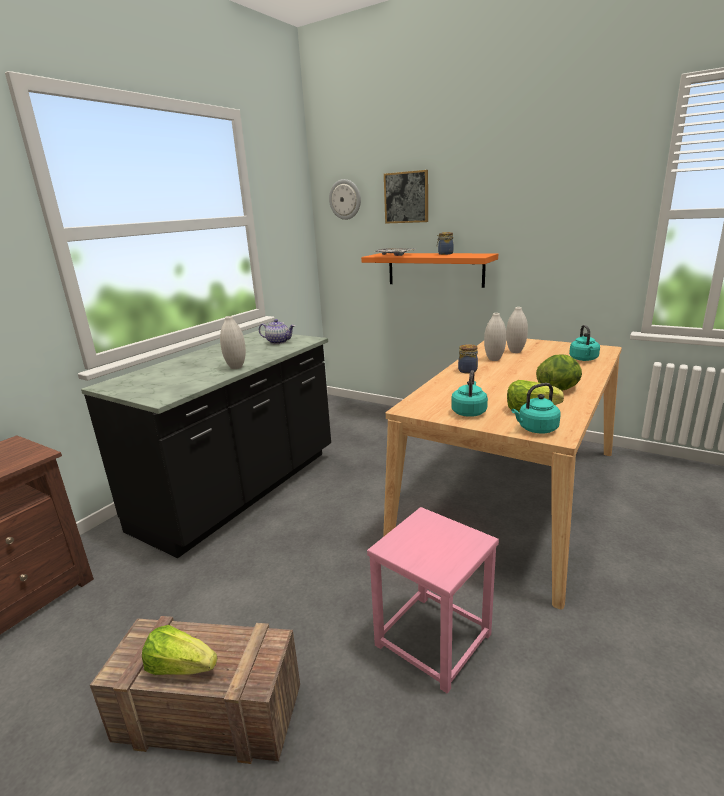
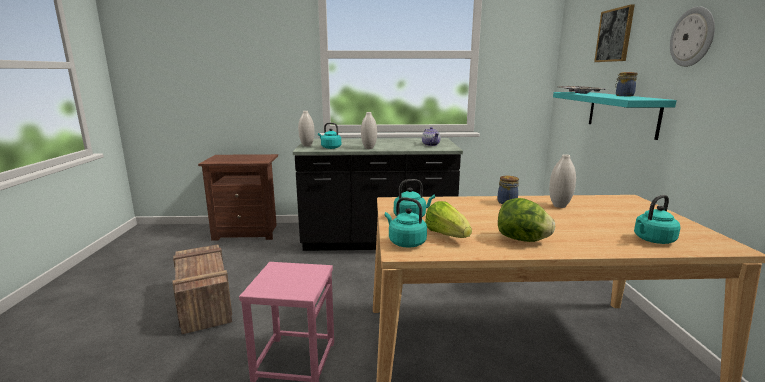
camera: 55 degrees right, 5 degrees down
(180, 667) = (190, 264): lettuce -> none
(186, 384) = (330, 147): none -> turquoise kettle
(345, 199) = (576, 39): wall clock -> wall clock (693, 37)
(435, 269) = (622, 113): orange shelf -> turquoise shelf
(515, 351) = (603, 210): white vase -> white vase (307, 145)

